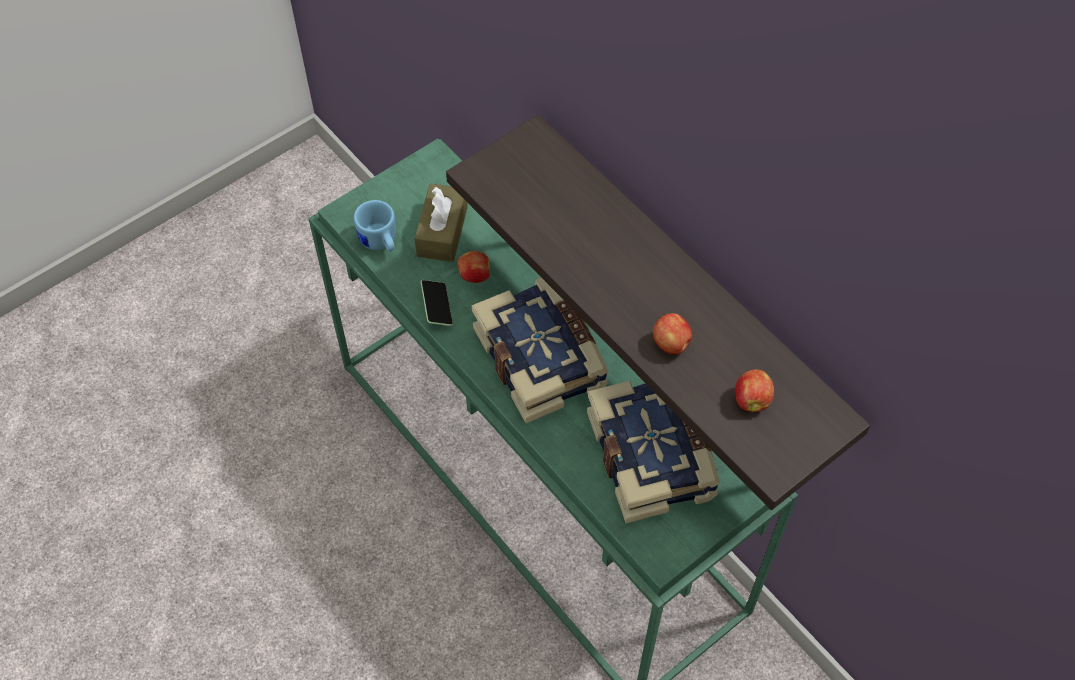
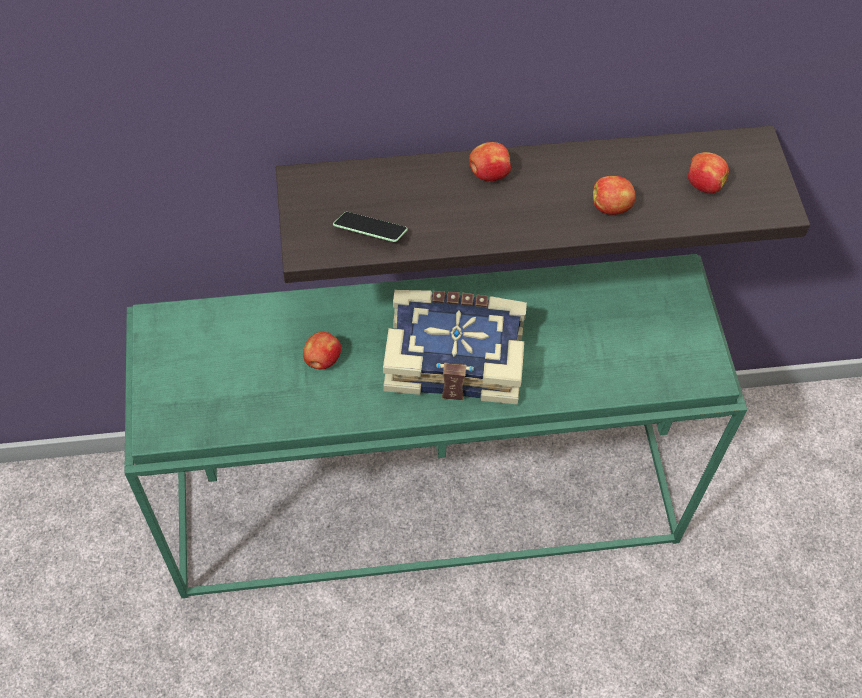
camera: 60 degrees left, 0 degrees up
(380, 243) = (219, 419): blue mug -> none
(437, 307) = (334, 409): phone -> phone (370, 233)
(442, 231) = (250, 359): brown tissue box -> none
(637, 245) = (488, 174): none -> apple
(653, 456) = (610, 328): book -> none

